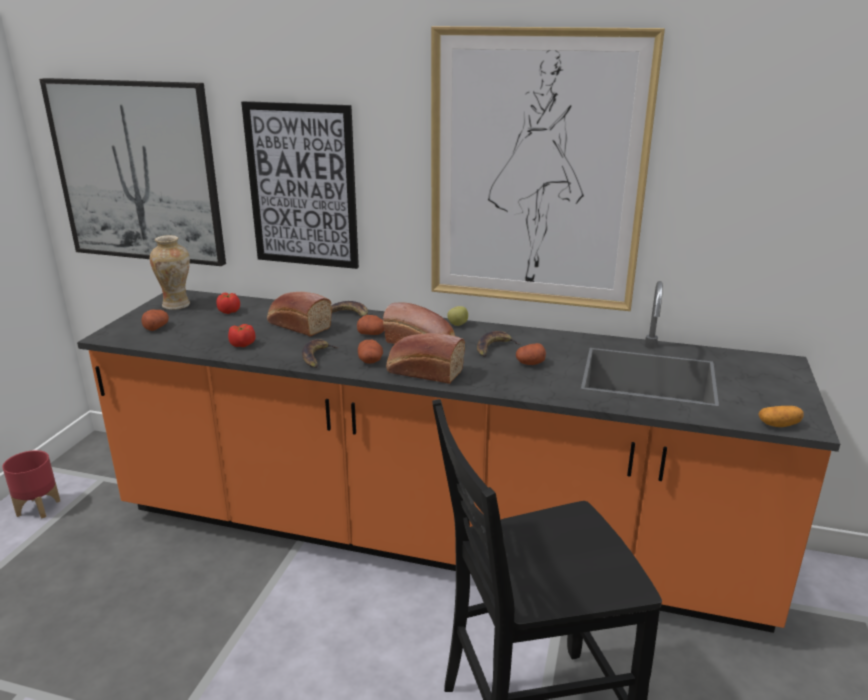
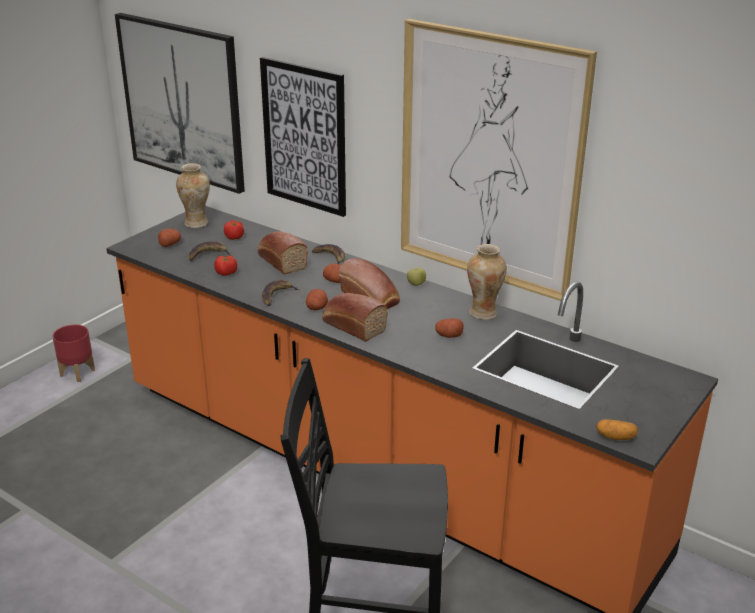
camera: 20 degrees right, 5 degrees up
(494, 348) = (430, 314): banana -> banana (208, 255)
(546, 338) = (484, 313): none -> vase

